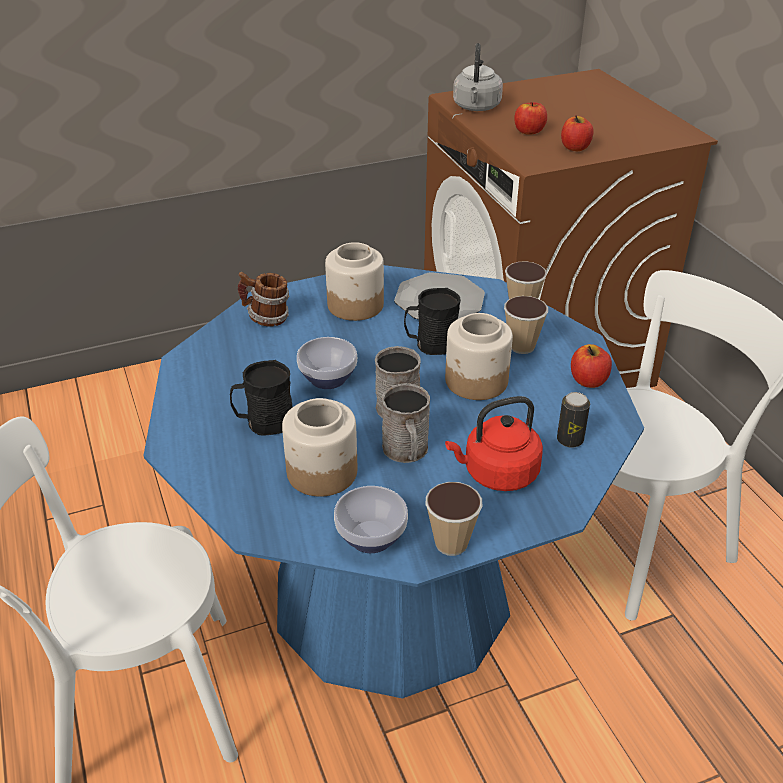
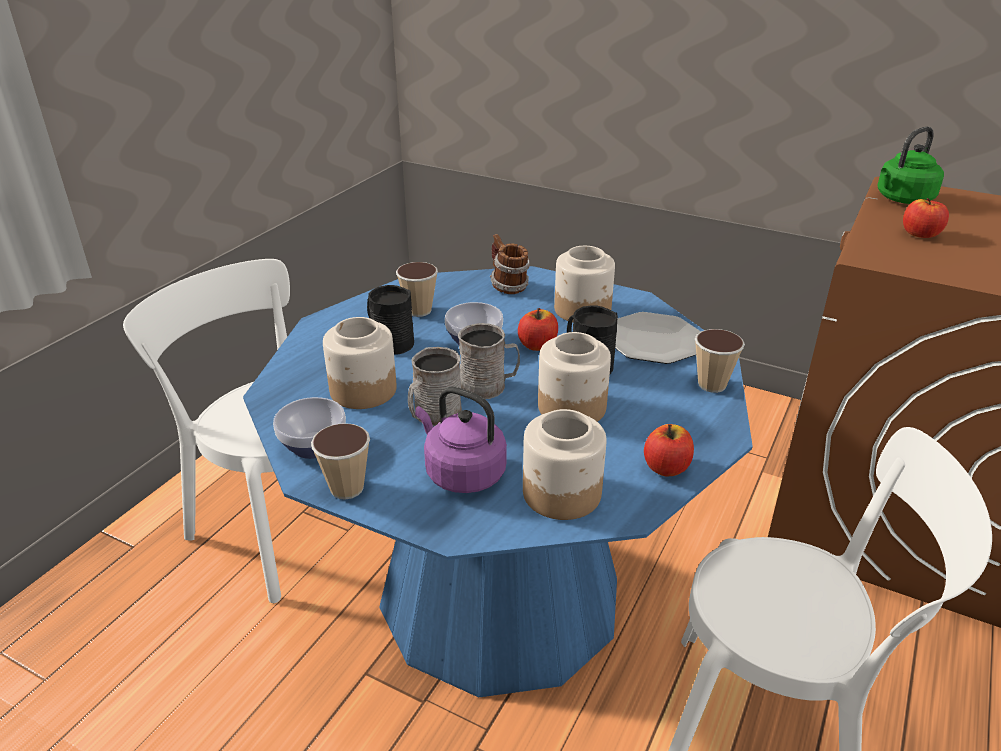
camera: 50 degrees right, 5 degrees down
(476, 107) = (902, 199): grey kettle -> green kettle
(497, 474) = (461, 473): red kettle -> purple kettle
(522, 346) = (657, 408): cup -> cup (419, 311)
(570, 440) = (561, 494): can -> jar
(575, 148) = (946, 264): apple -> apple (537, 345)

